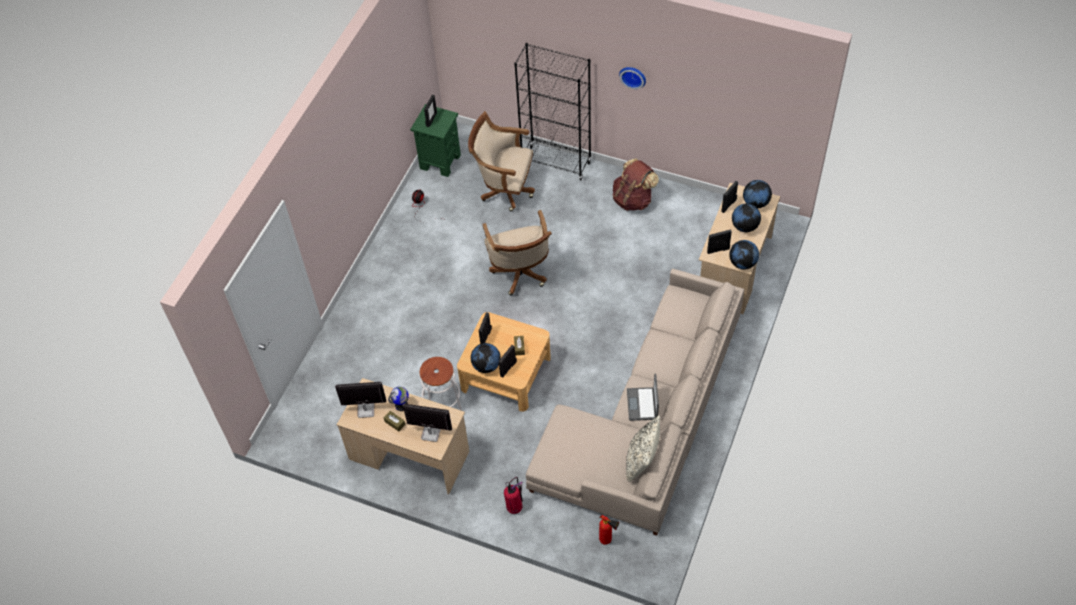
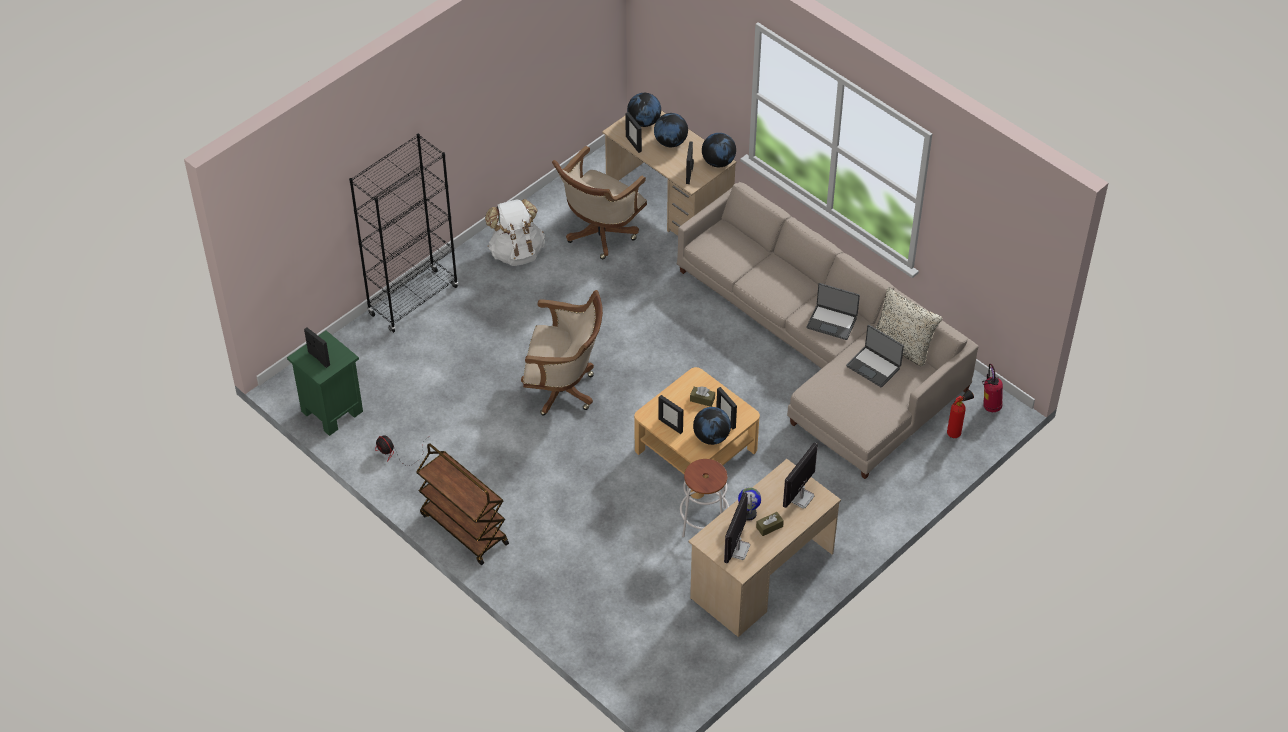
camera: 70 degrees left, 5 degrees down
(375, 268) = (463, 529): none -> brown cart
(504, 191) = (424, 364): office chair -> office chair (599, 236)
(514, 506) = (877, 498): fire extinguisher -> fire extinguisher (990, 406)
(610, 448) = (874, 366): none -> laptop
(633, 76) = (459, 114): wall clock -> none
(633, 199) = (516, 252): brown backpack -> white backpack

